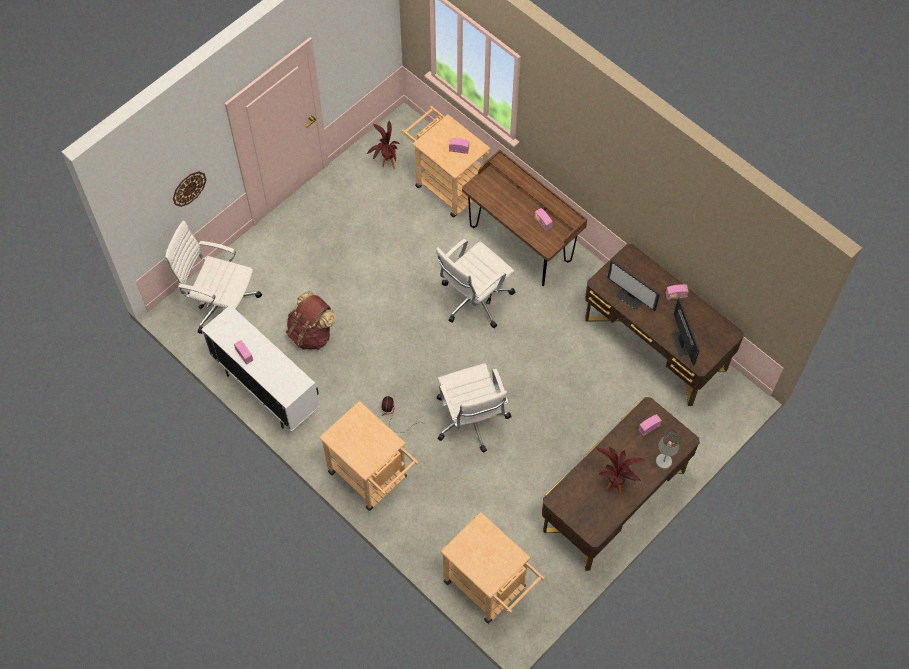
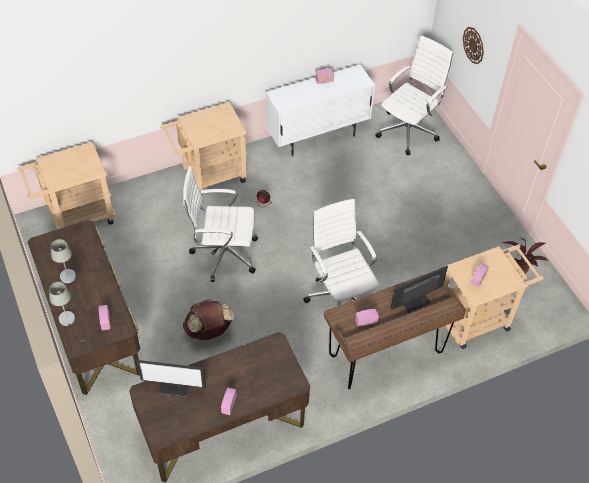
camera: 110 degrees right, 10 degrees down
(311, 333) = (357, 176): brown backpack -> brown backpack (209, 331)
(614, 482) = (72, 274): potted plant -> grey table lamp
(631, 297) = (246, 363): monitor -> monitor (415, 302)

